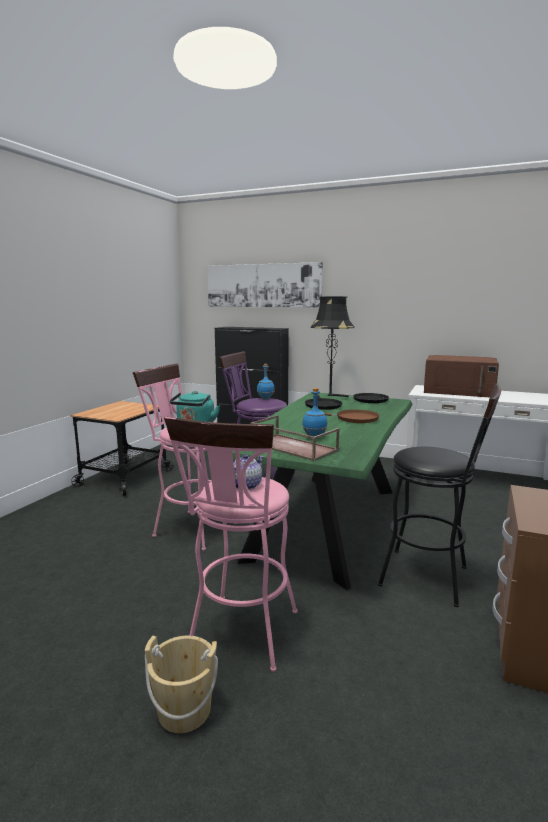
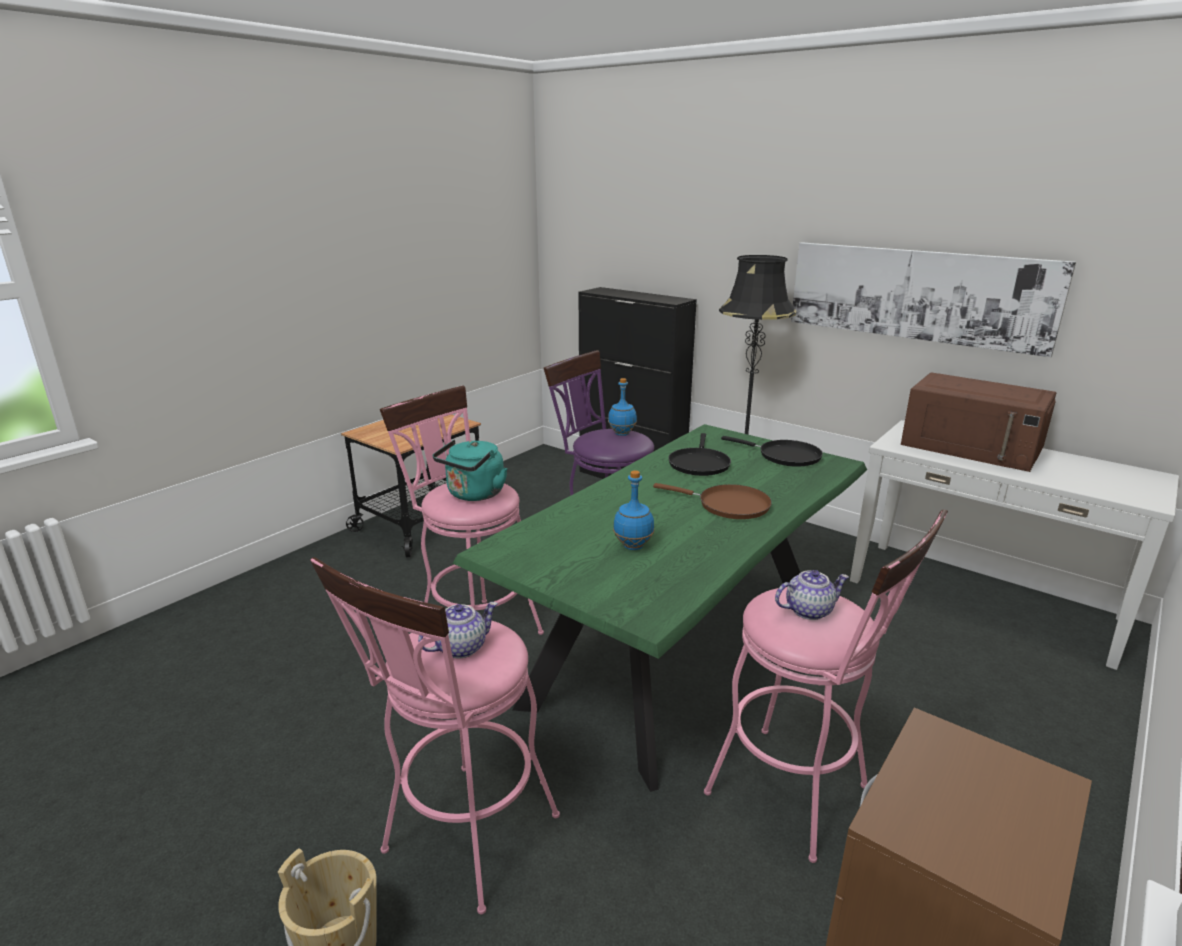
camera: 15 degrees right, 10 degrees up
(263, 285) = (660, 223): picture -> picture (917, 295)
(292, 447) = (583, 567): brown tray -> none
(431, 452) = (809, 610): none -> teapot
(432, 578) = (799, 796): black stool -> pink stool

